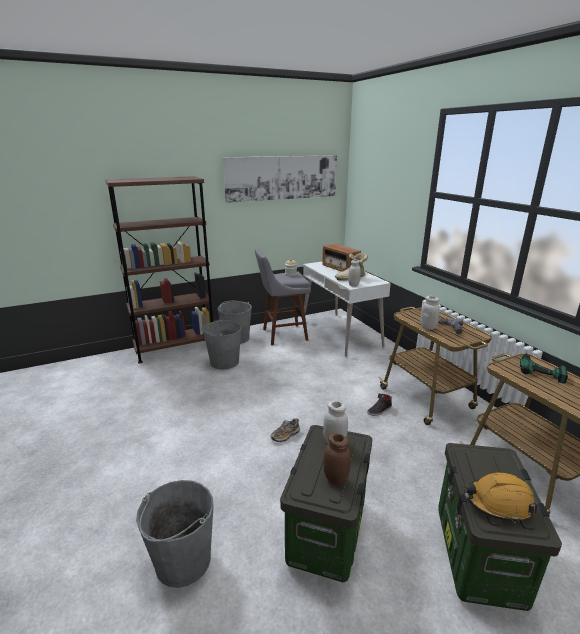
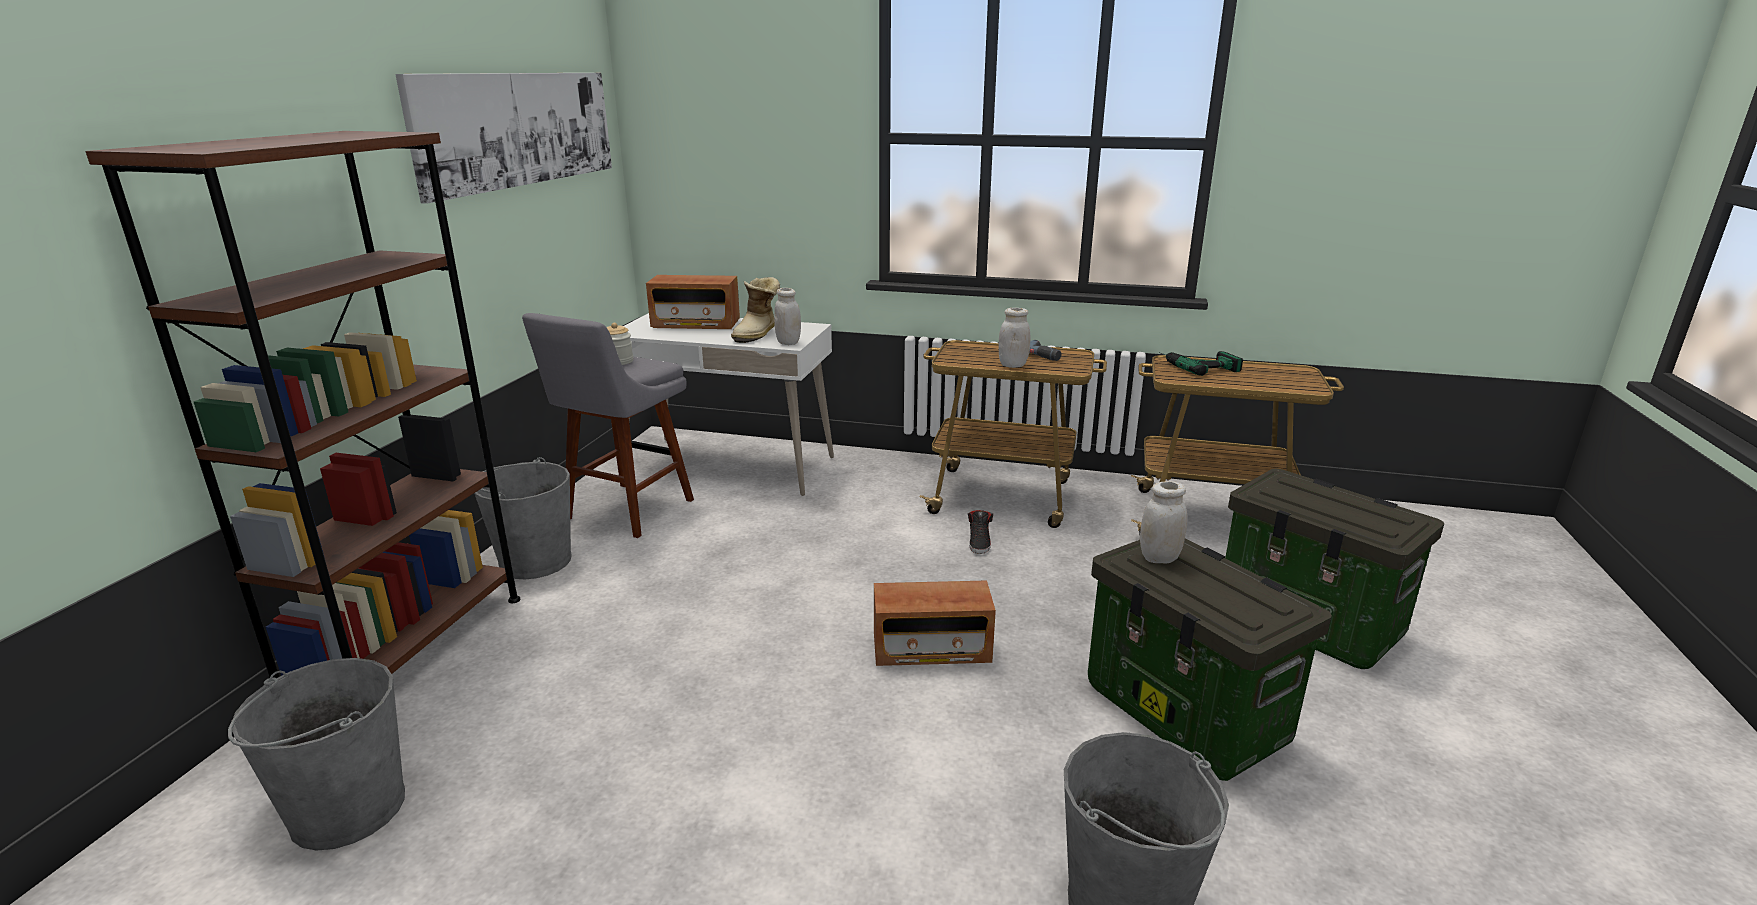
camera: 50 degrees left, 0 degrees up
(224, 362) = (597, 612): grey bucket -> grey bucket (347, 810)
(285, 435) = (931, 650): shoe -> radio
(335, 478) = (1244, 590): brown jar -> none
(498, 503) = (1364, 517): orange hard hat -> none

